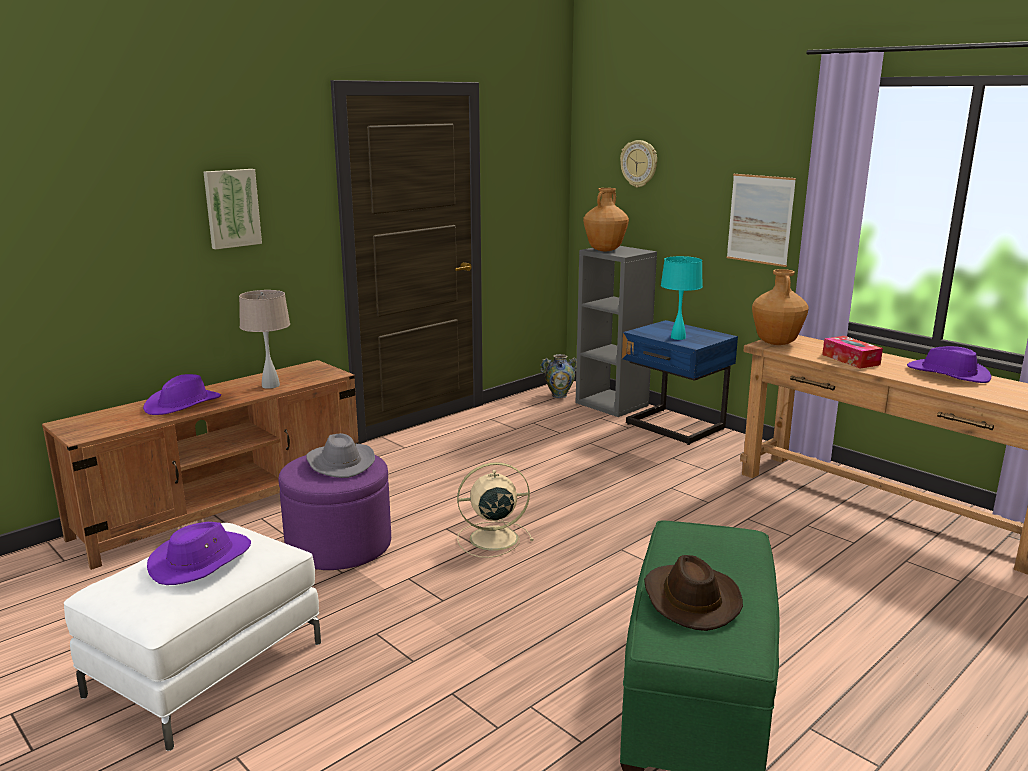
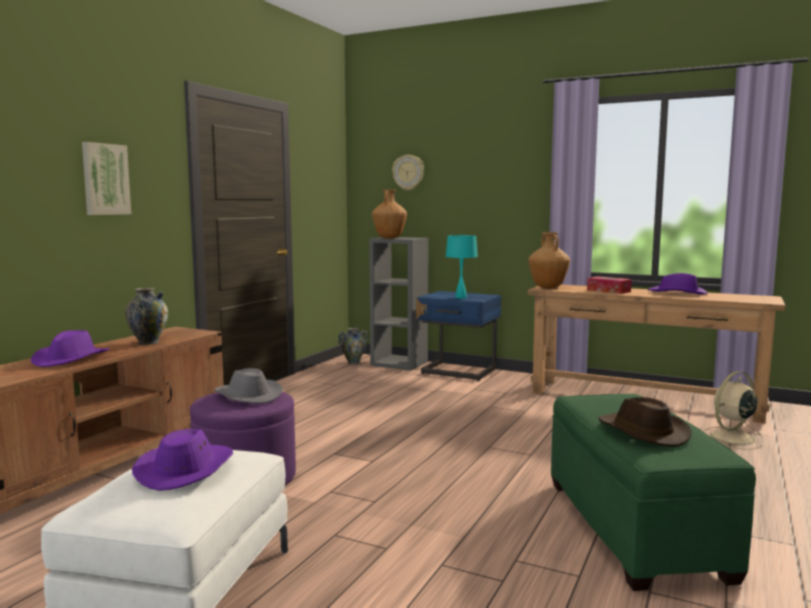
camera: 20 degrees left, 10 degrees down
(270, 385) = (148, 342): beige table lamp -> vase
(491, 539) = (379, 455): beige fan -> beige fan (731, 438)
(760, 219) = (512, 205): picture -> none

